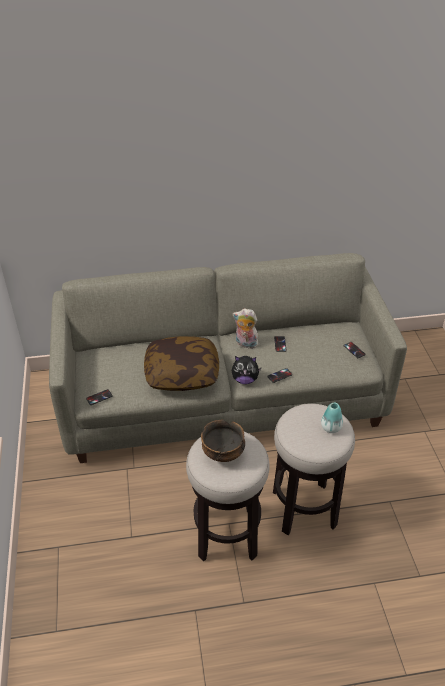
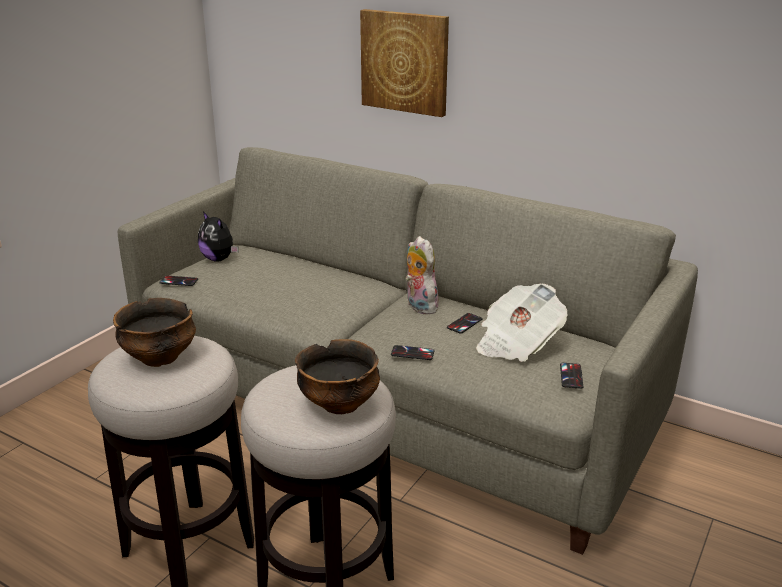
camera: 40 degrees right, 15 degrees down
(172, 197) = (405, 62): none -> picture
(182, 373) = (297, 299): pillow -> none
(245, 379) = (364, 340): plush toy -> plush toy (219, 259)
(314, 343) = (516, 343): none -> newspaper
(331, 428) = (339, 404): vase -> bowl

